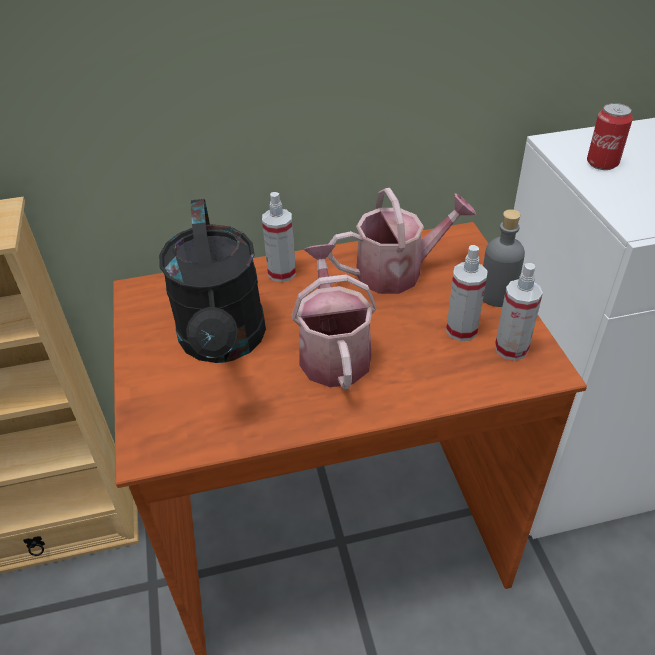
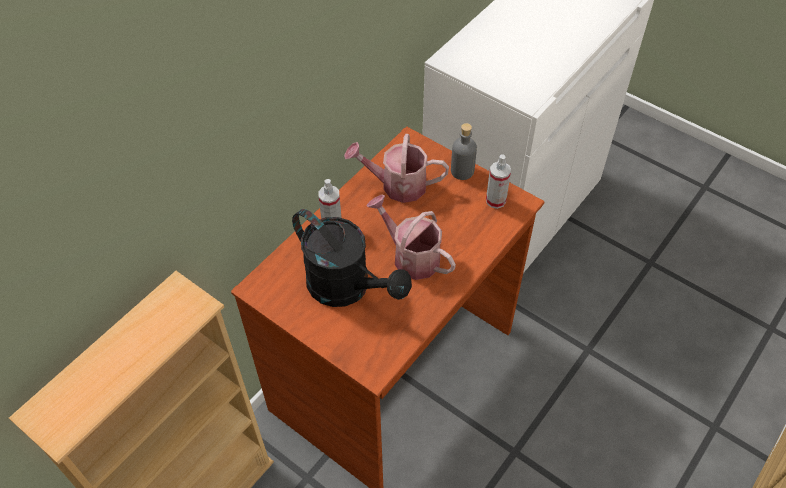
camera: 40 degrees left, 10 degrees up
(398, 271) = (397, 185): watering can -> watering can turned 120 degrees counterclockwise
(461, 330) = (463, 204): spray bottle -> none
(602, 163) = (480, 65): can -> none

